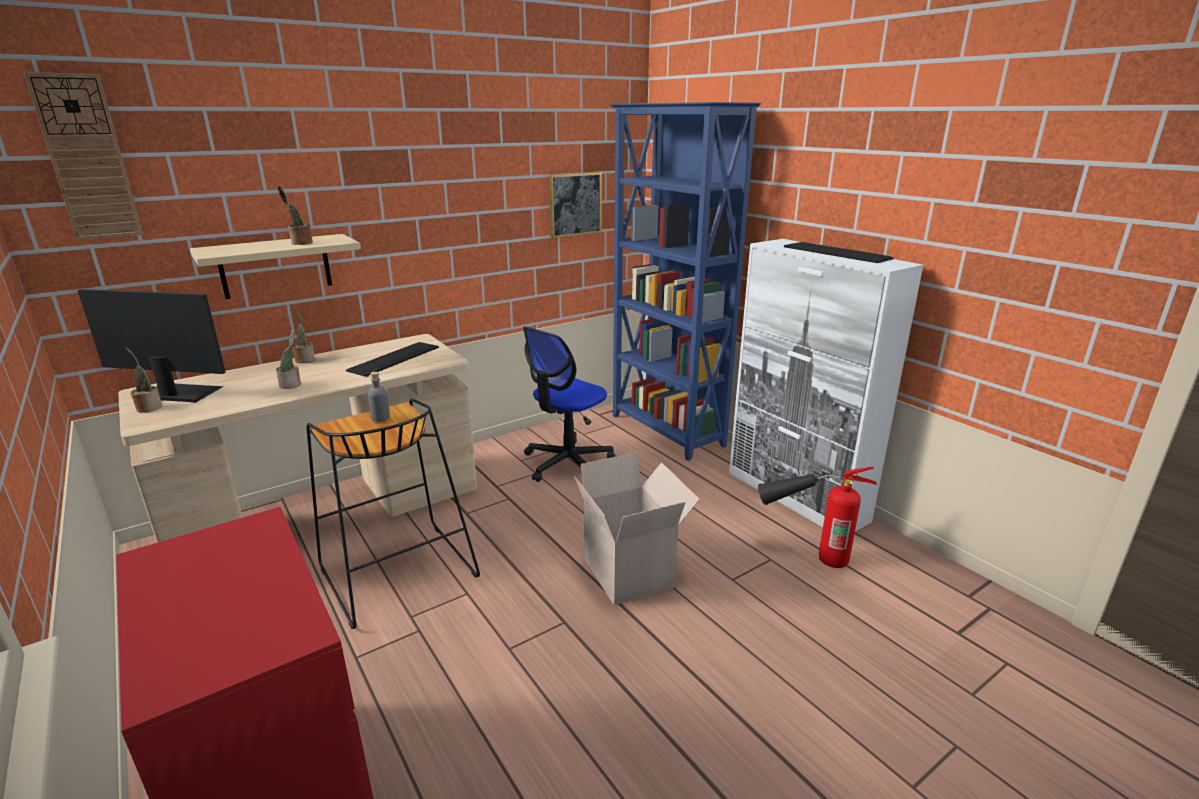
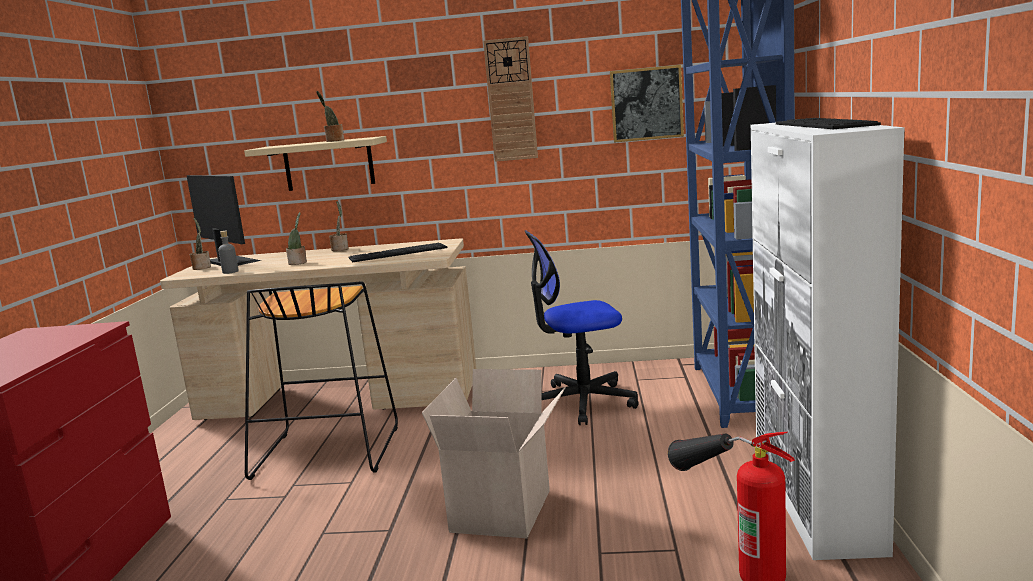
camera: 40 degrees right, 10 degrees down
(87, 159) = (204, 78): wall clock -> wall clock (511, 100)
(380, 417) = (322, 293): grey bottle -> grey bottle (230, 272)

